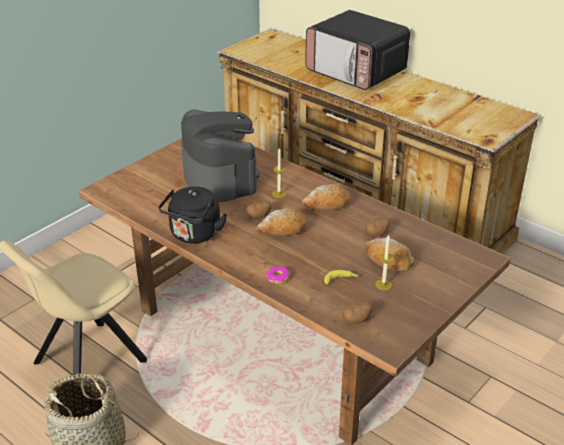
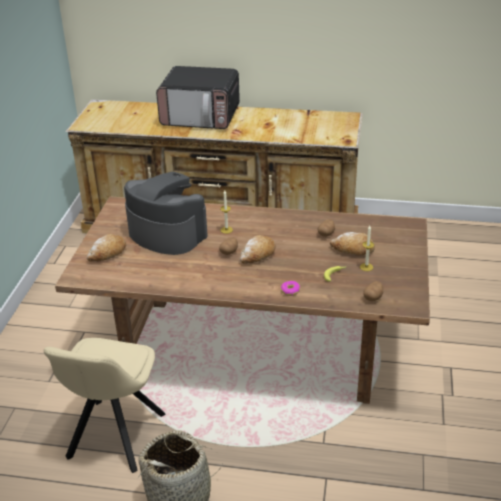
camera: 30 degrees left, 0 degrees up
(194, 235) = (194, 284): black kettle -> none
(327, 204) = (270, 225): bread -> bread (107, 254)

